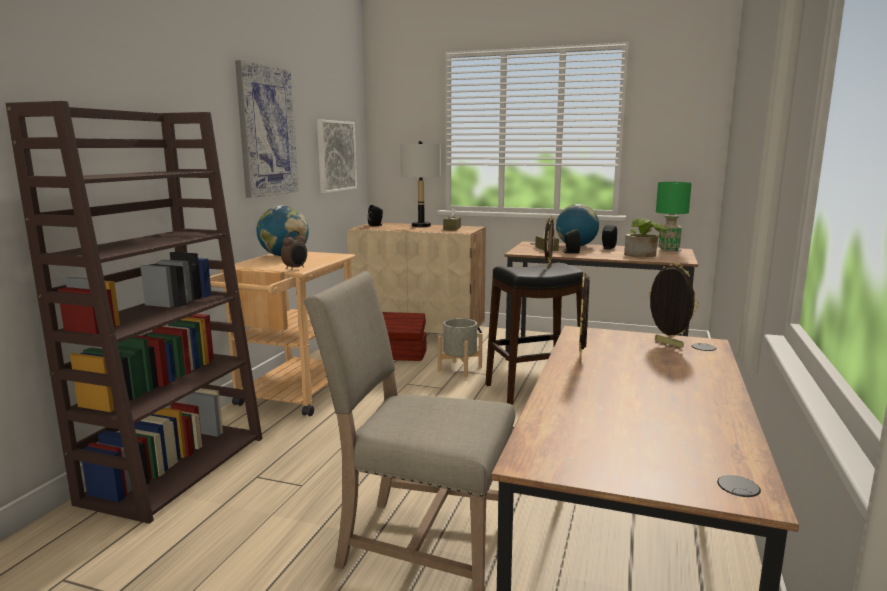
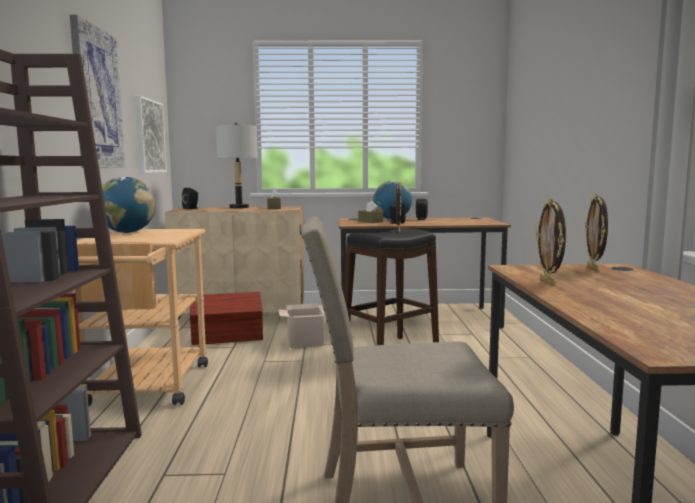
camera: 20 degrees left, 5 degrees down
(295, 268) = (162, 239): alarm clock -> none
(459, 368) = (306, 342): grey planter -> cardboard box
(644, 255) = (459, 222): potted plant -> none
(667, 344) = (594, 269): picture frame -> picture frame turned 120 degrees counterclockwise
(668, 249) = (470, 218): green table lamp -> none

